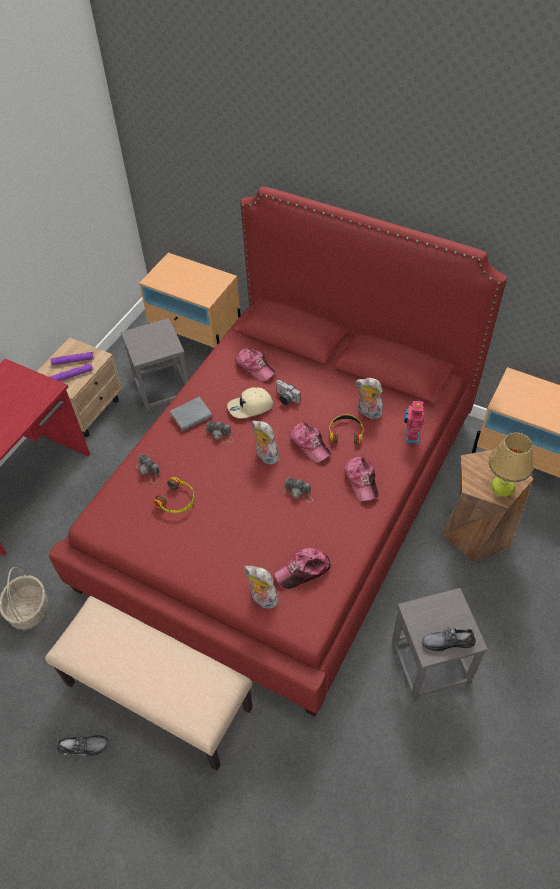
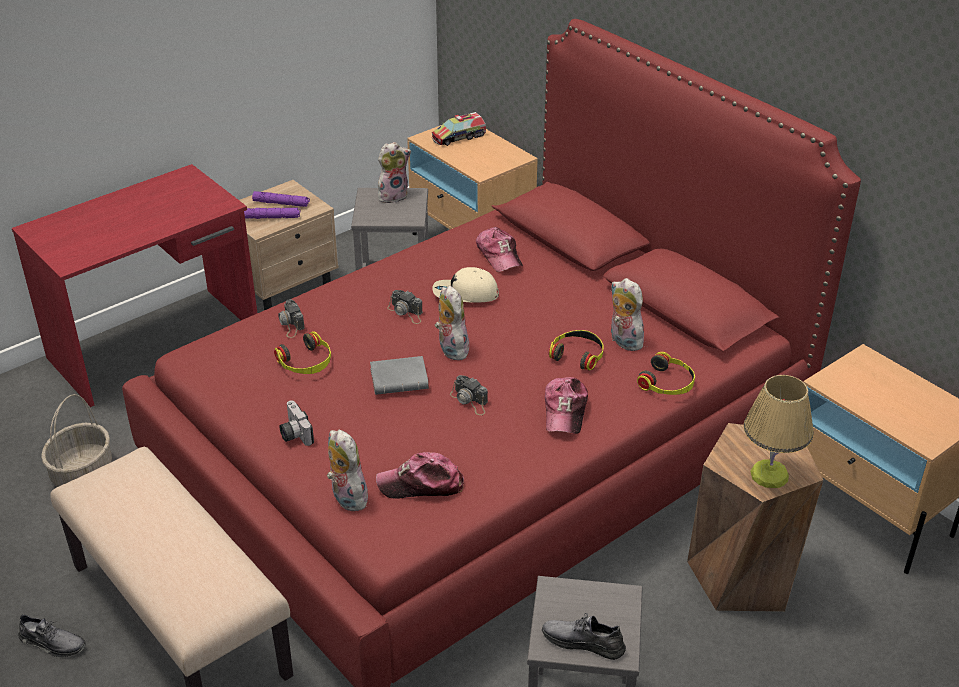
camera: 20 degrees right, 15 degrees down
(149, 331) = (393, 196): none -> plush toy
(174, 272) = (459, 137): none -> toy truck
(191, 415) = (384, 283): grey book -> grey book (400, 379)
(285, 398) = (518, 297): camera -> camera (294, 434)
(309, 444) = (519, 353): cap -> none
(411, 436) = (667, 383): toy robot -> headphones

